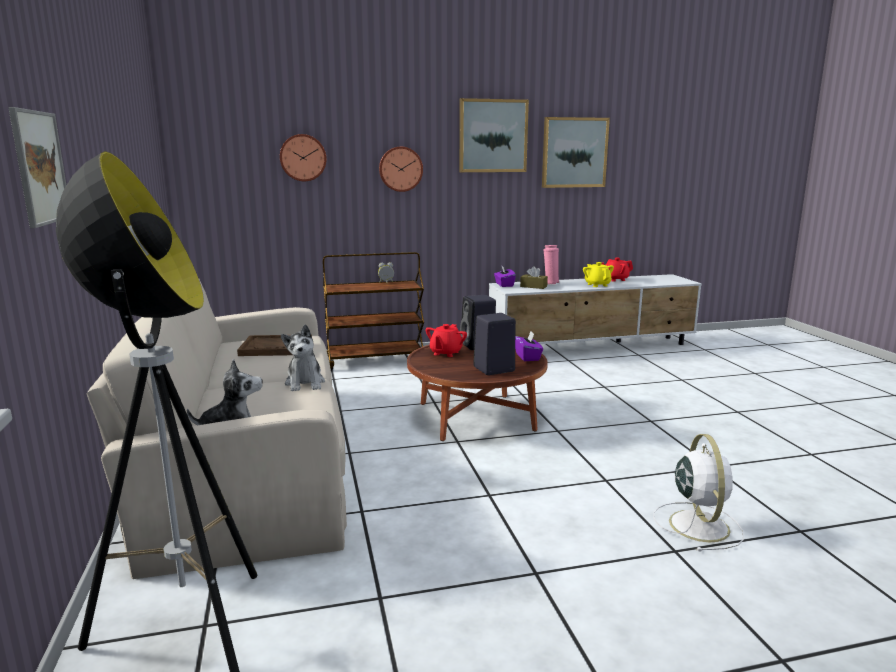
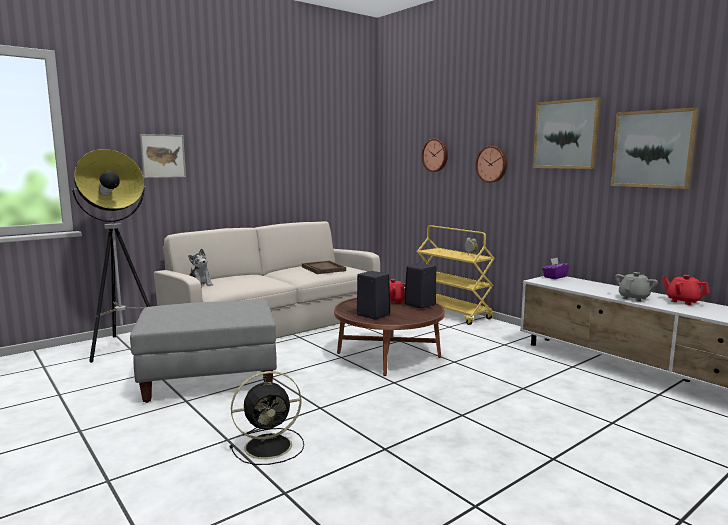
camera: 65 degrees right, 5 degrees down
(305, 383) = (273, 282): plush toy -> none
(375, 361) = (452, 313): brown cart -> yellow cart
(458, 543) = (210, 378): none -> grey ottoman
(528, 357) = (412, 318): purple tissue box -> none
(533, 286) = (570, 283): brown tissue box -> none
(550, 283) = (597, 286): pink vase -> none
(597, 285) = (634, 298): yellow teapot -> grey teapot
(698, 524) = (270, 446): white fan -> black fan

